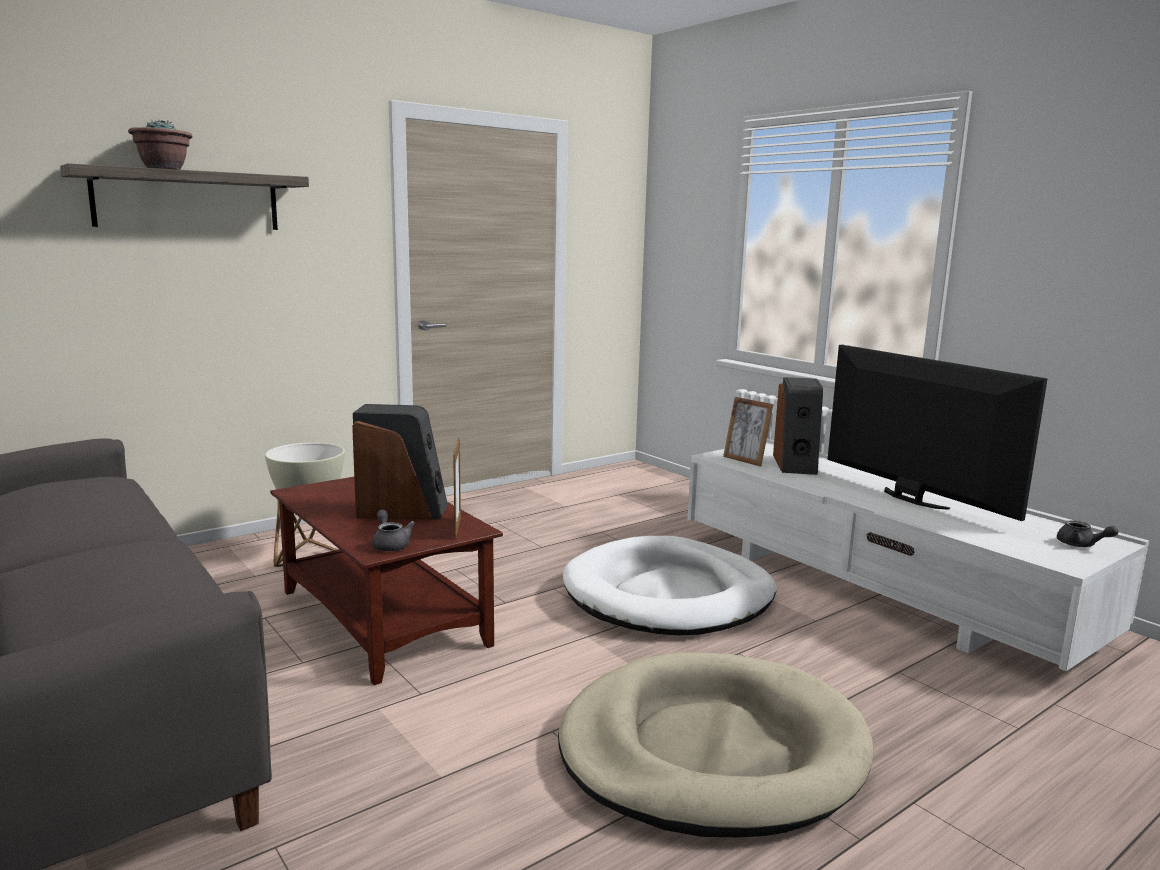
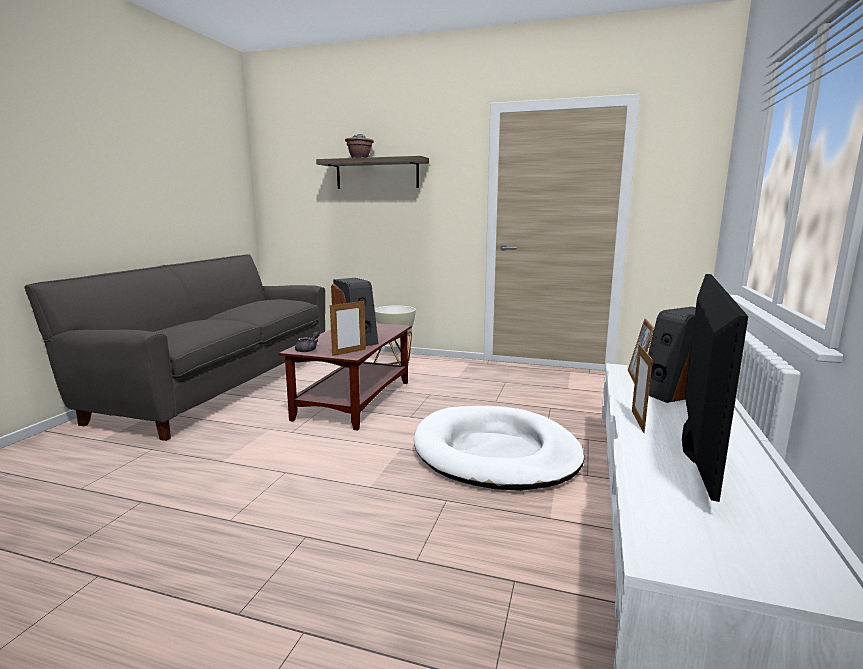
camera: 55 degrees right, 0 degrees up
(711, 751) = (305, 525): beige dog bed -> none
(847, 495) = (637, 421): none -> picture frame
(1081, 545) = (759, 564): grey teapot -> none

